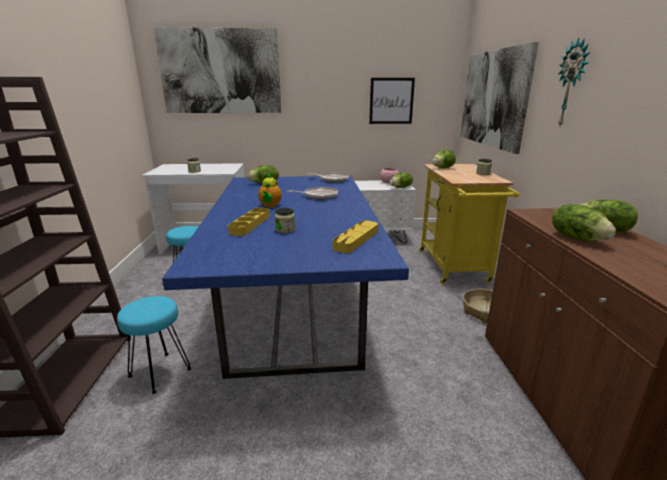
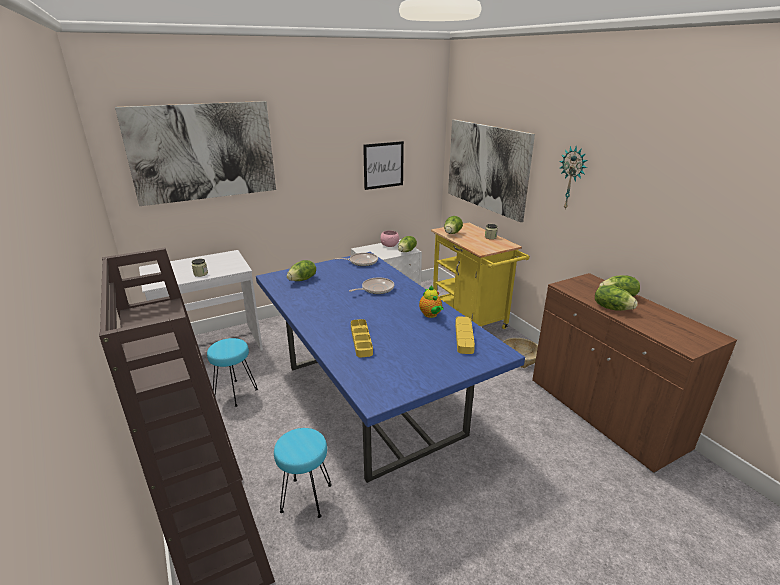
camera: 25 degrees left, 5 degrees up
(270, 205) = (348, 312): teapot -> teapot (431, 315)
(285, 230) = (398, 340): jar -> none

